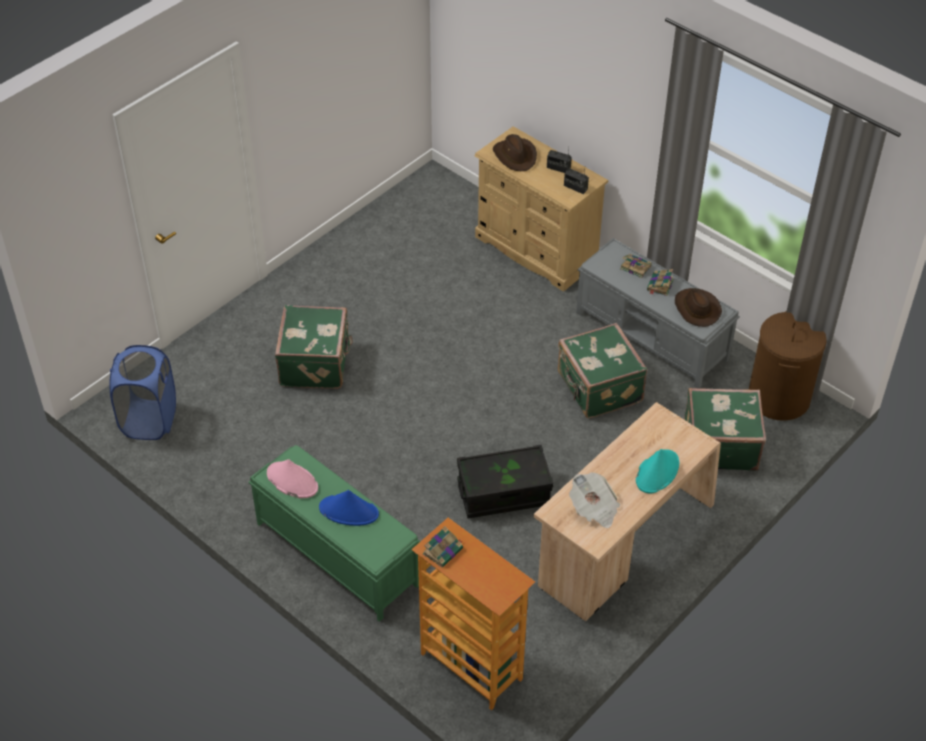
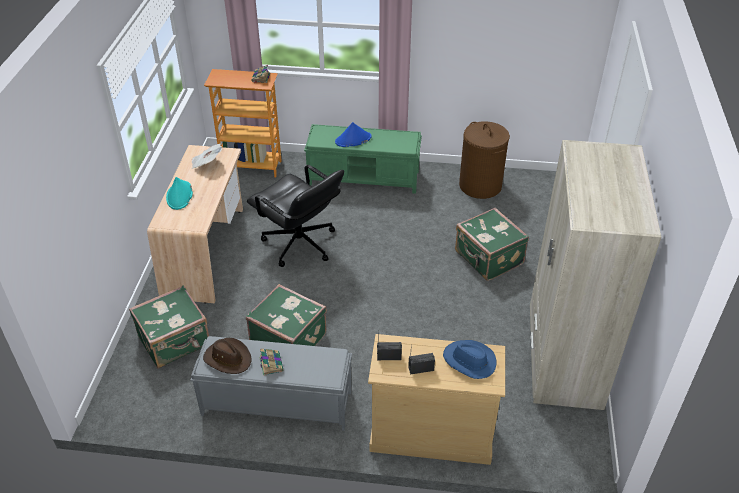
camera: 145 degrees right, 5 degrees down
(149, 420) = (535, 186): blue laundry basket -> none
(292, 481) = (397, 138): pink hat -> none
(362, 244) = (563, 357): none -> beige wardrobe
(504, 494) = (300, 244): black storage box -> black office chair
(515, 156) = (469, 361): brown hat -> blue hat
(635, 267) = (303, 370): book -> none
(778, 397) = (144, 402): brown laundry basket -> brown laundry basket (480, 185)

